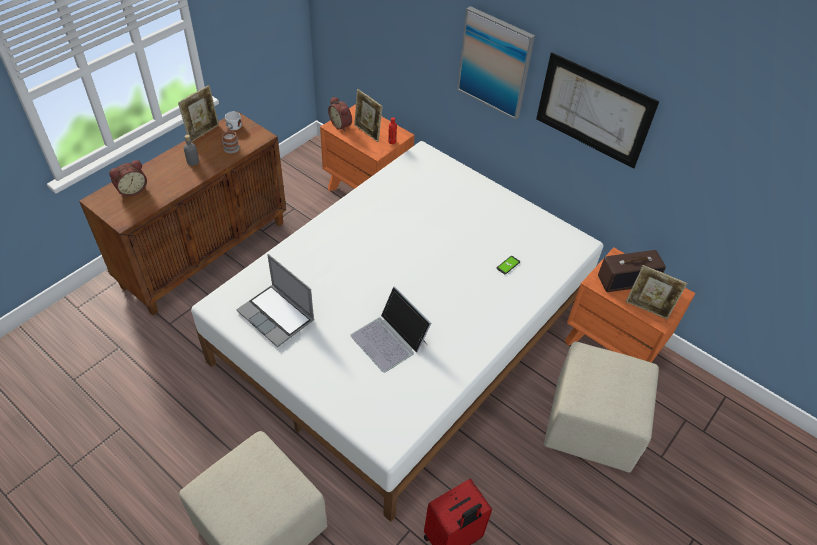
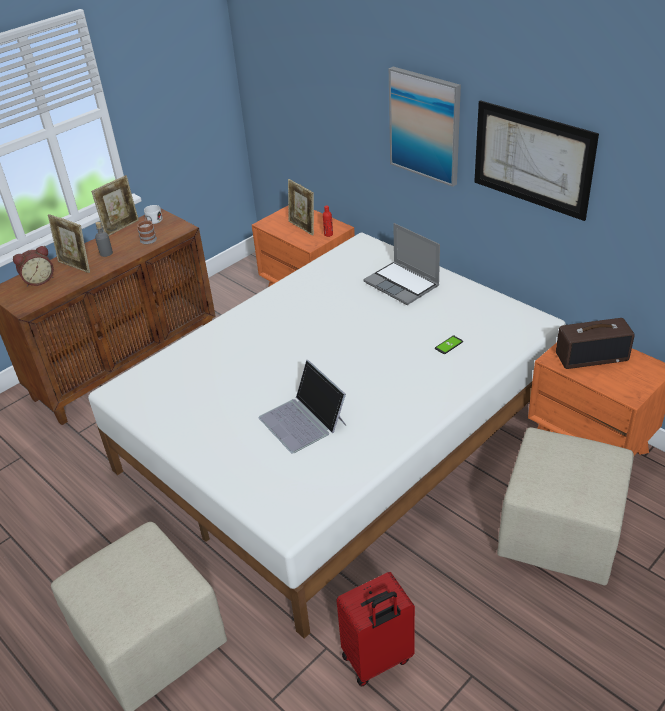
camera: 10 degrees right, 10 degrees down
(277, 316) = (180, 400): laptop -> laptop (402, 284)
(341, 125) = (275, 222): alarm clock -> none
(647, 309) = (615, 385): picture frame -> picture frame (75, 266)

